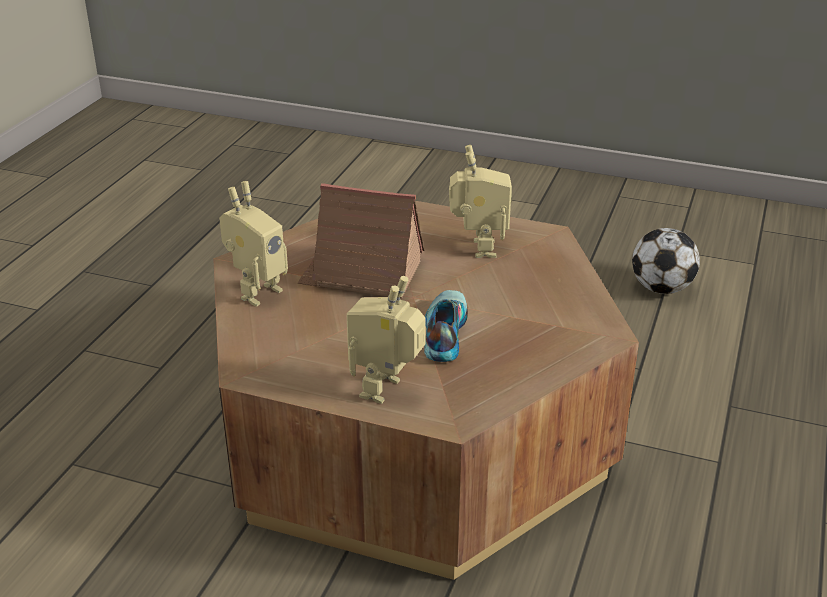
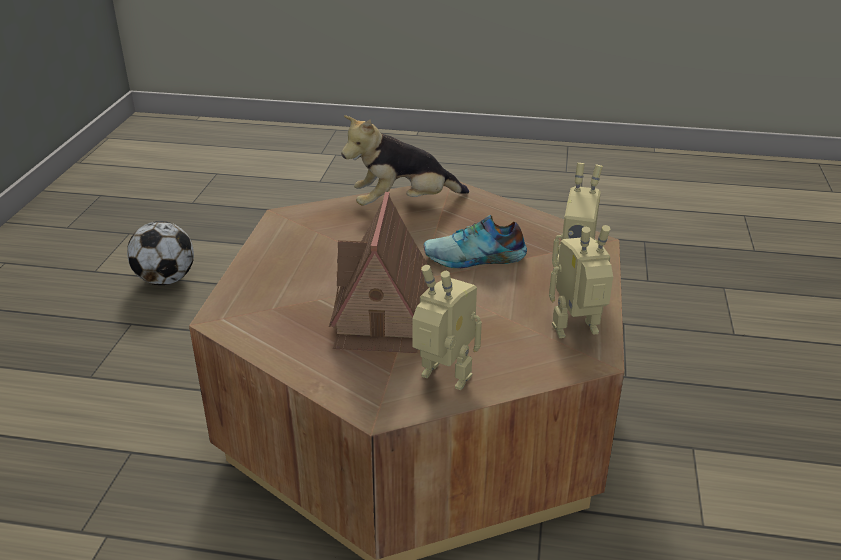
camera: 100 degrees left, 0 degrees up
(477, 248) = (318, 251): toy robot -> toy robot (577, 333)
(571, 301) = (403, 204): none -> plush toy

